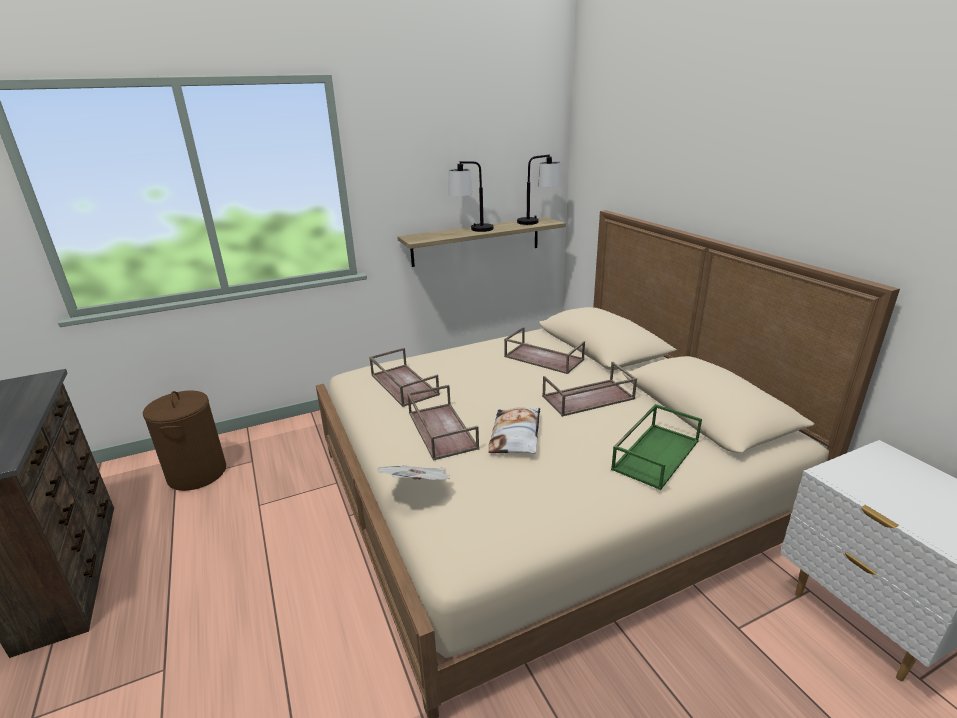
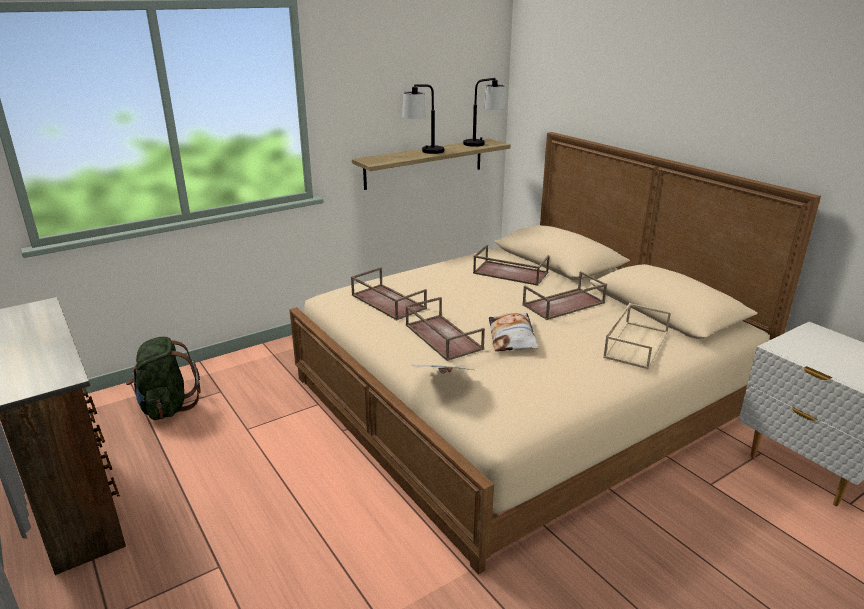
camera: 10 degrees left, 0 degrees up
(197, 474) = (167, 407): brown laundry basket -> green backpack
(655, 454) = (635, 344): green tray -> beige tray

